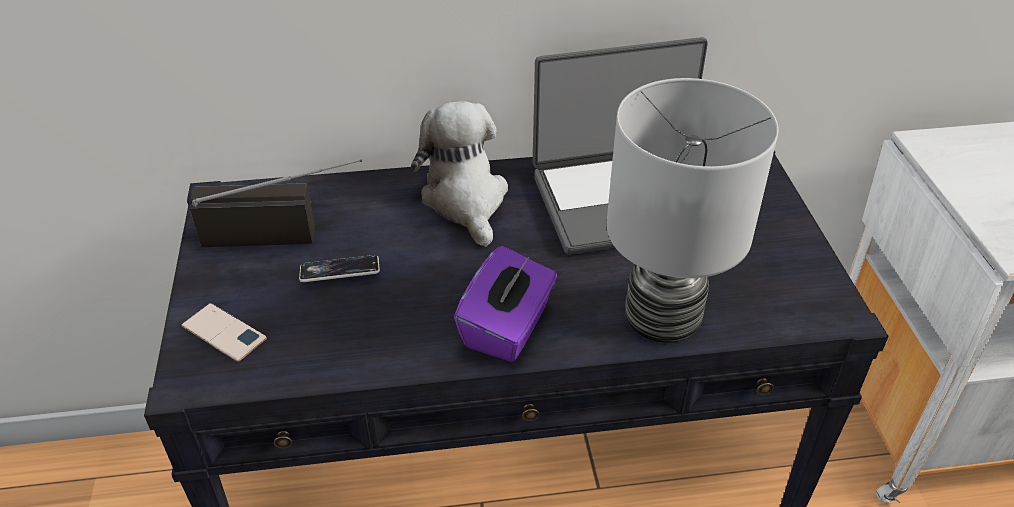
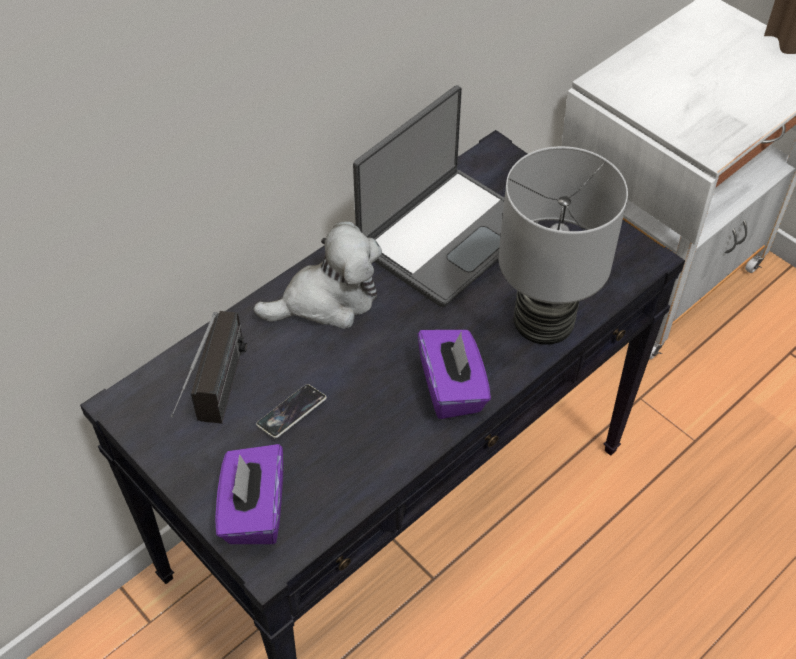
camera: 35 degrees left, 10 degrees up
(224, 332) = (254, 511): phone -> purple tissue box
(289, 234) = (218, 404): radio -> radio turned 135 degrees clockwise
(466, 200) = (327, 300): plush toy -> plush toy turned 120 degrees clockwise

